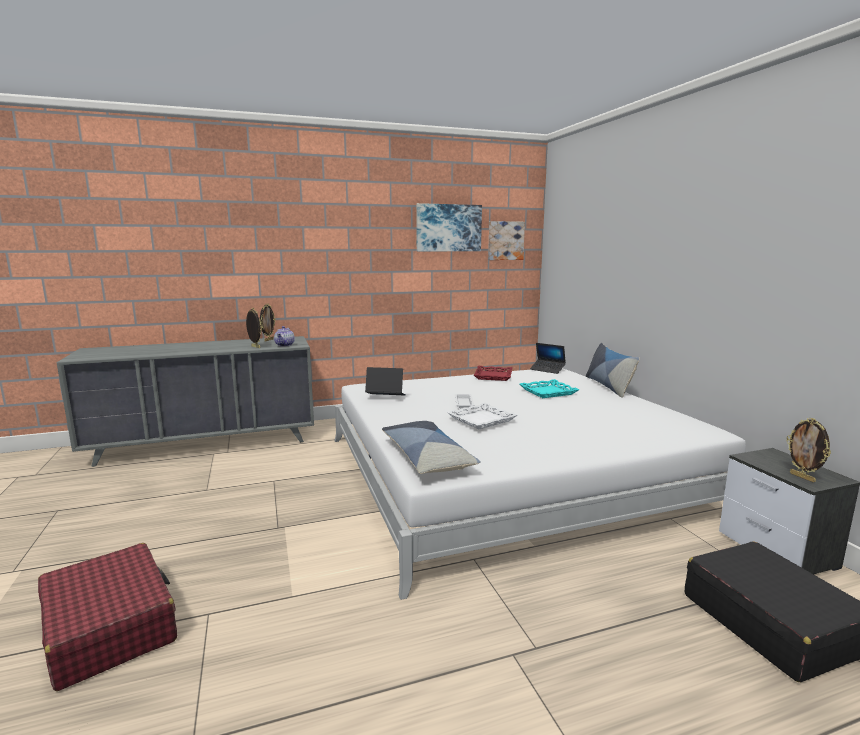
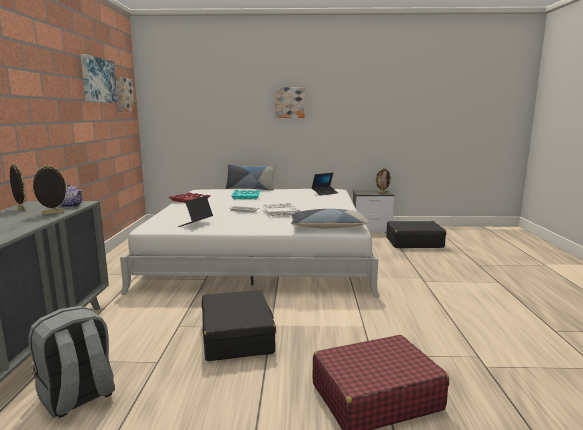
camera: 70 degrees left, 0 degrees up
(159, 477) = (78, 397): none -> grey backpack
(255, 513) = (237, 336): none -> black suitcase
(547, 369) = (196, 191): laptop -> laptop (324, 193)
(688, 251) = (290, 102): none -> picture

